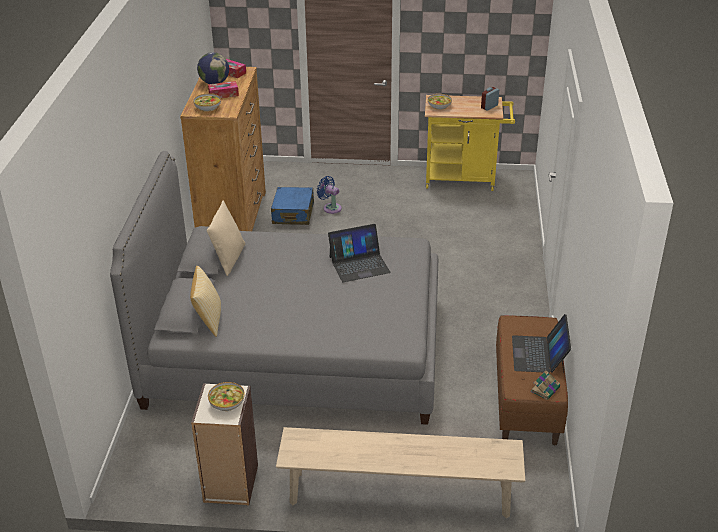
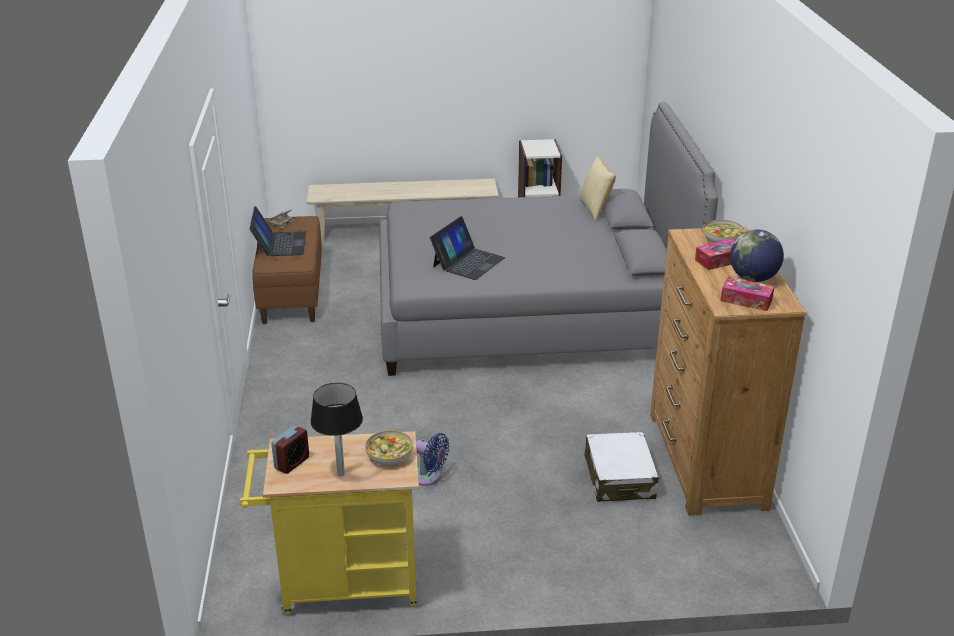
camera: 170 degrees right, 5 degrees down
(226, 402) = (536, 147): bowl -> none
(228, 259) = (615, 256): beige pillow -> none
(293, 213) = (619, 477): blue suitcase -> white suitcase
(330, 207) = (565, 495): blue fan -> blue fan (429, 477)
(359, 264) = (468, 262): laptop -> laptop turned 150 degrees clockwise
(463, 101) = (341, 473): none -> table lamp

